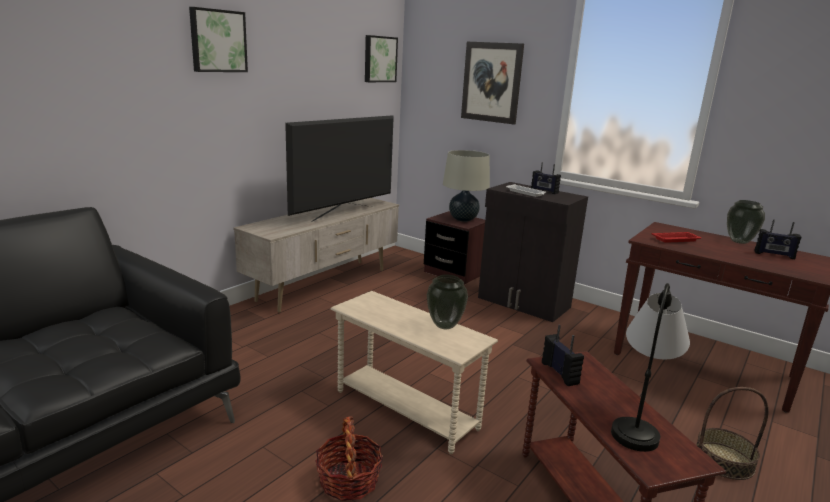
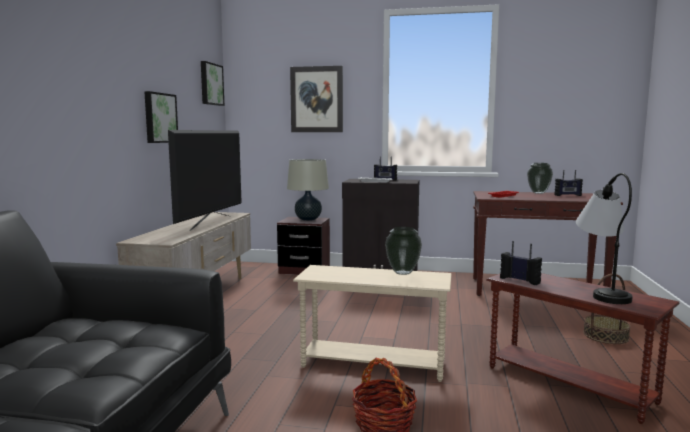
camera: 25 degrees left, 10 degrees down
(217, 41) = (96, 48): picture -> picture (159, 118)

